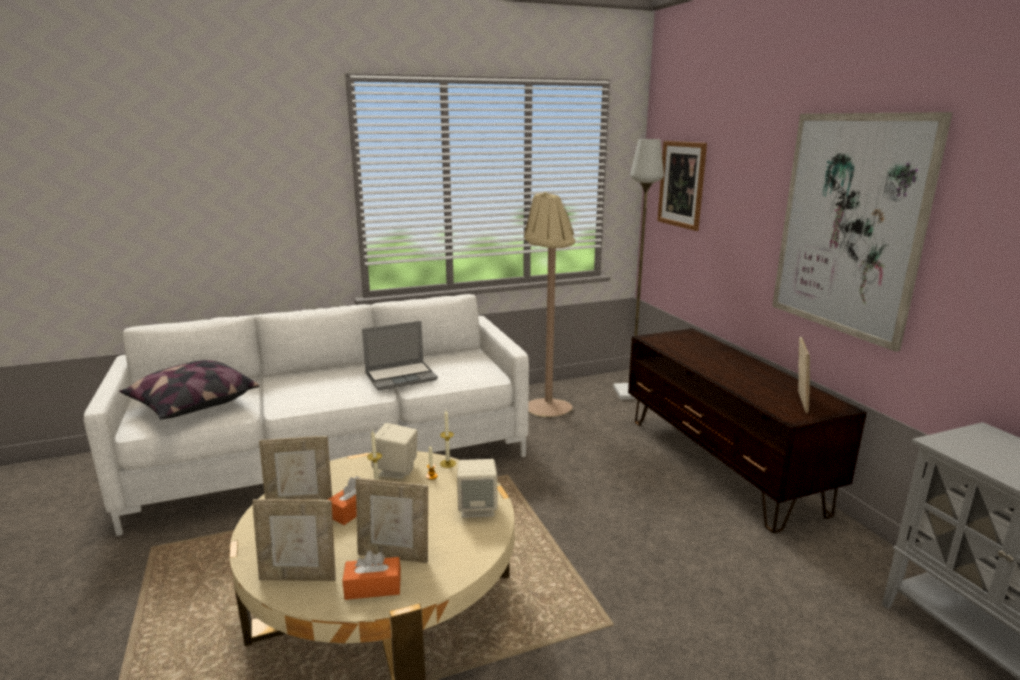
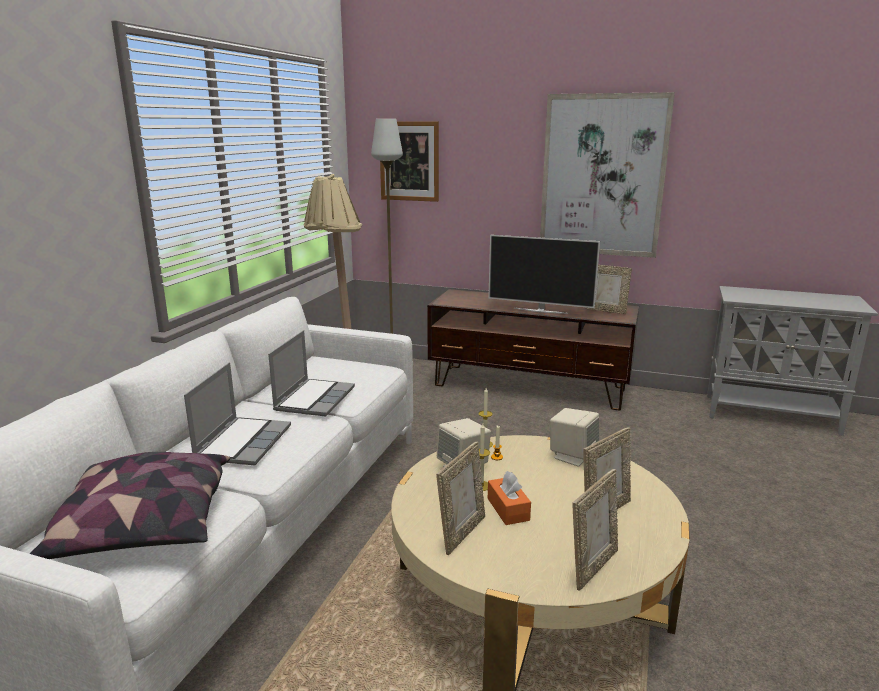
camera: 50 degrees left, 0 degrees up
(312, 385) = (243, 442): none -> laptop
(373, 587) = (643, 534): orange tissue box -> none
(721, 376) = (540, 310): none -> television
(798, 402) = (606, 311): picture frame -> picture frame turned 150 degrees clockwise

